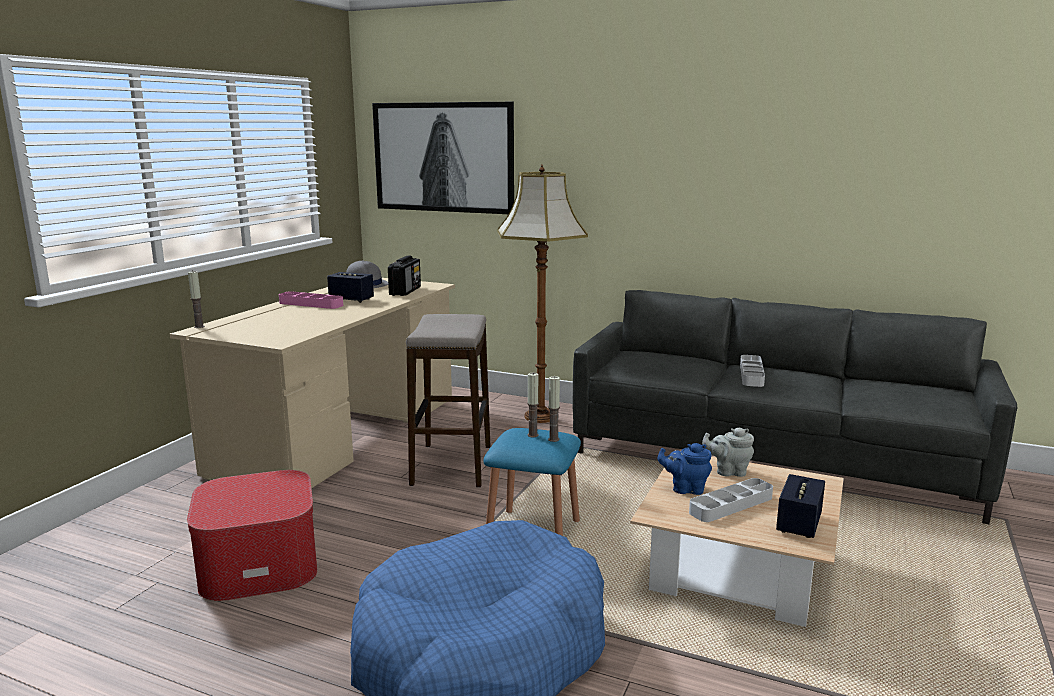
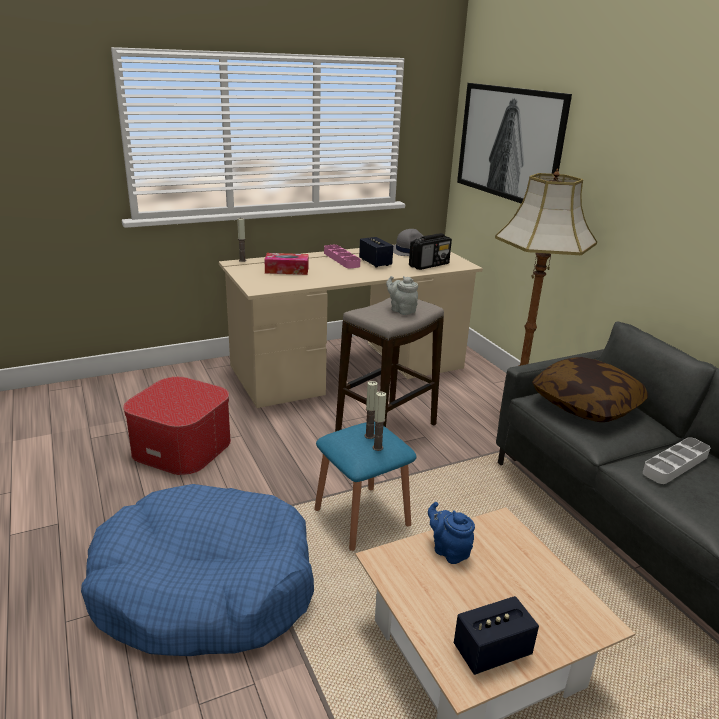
camera: 40 degrees right, 10 degrees up
(273, 323) = (287, 270): none -> tissue box
(650, 361) = (586, 404): none -> pillow
(728, 471) = (519, 556): grey teapot -> grey teapot (401, 310)
(731, 505) = (462, 591): grey tray -> none

